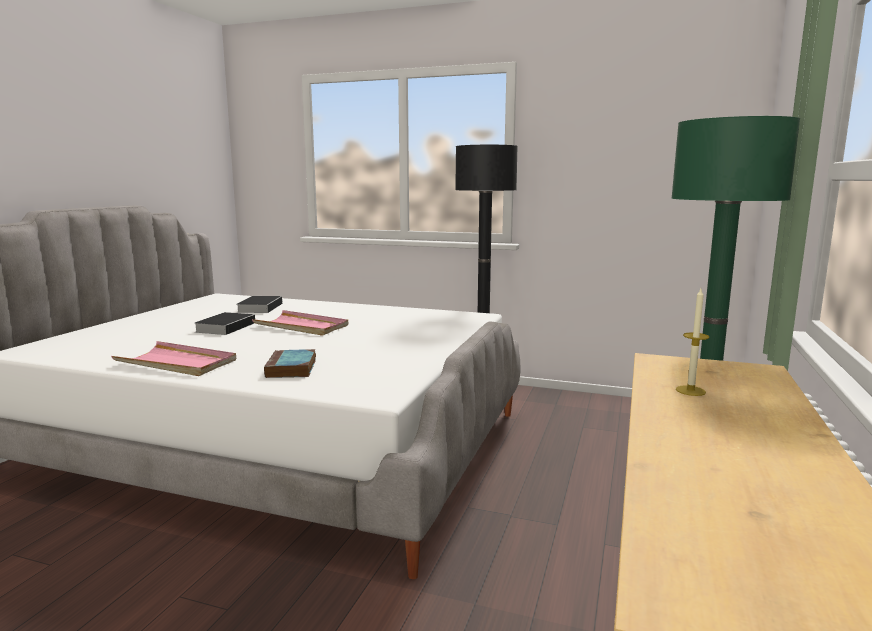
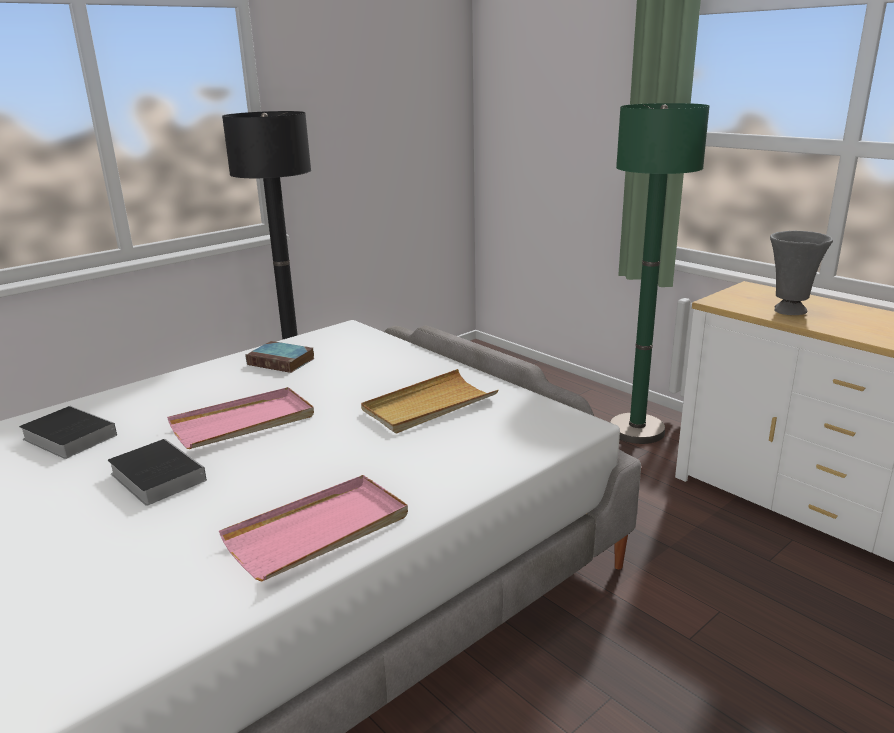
camera: 60 degrees left, 10 degrees up
(291, 369) = (438, 454): book -> book (282, 361)
(368, 354) = (429, 405): none -> beige tray
(690, 391) = (788, 311): candle -> grey vase

